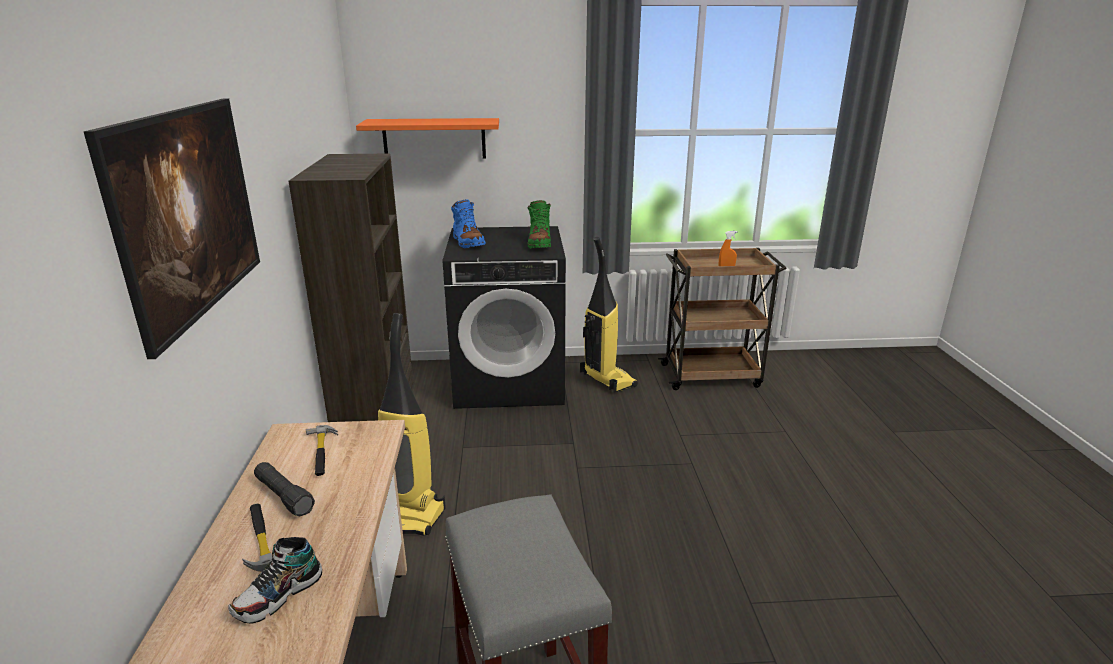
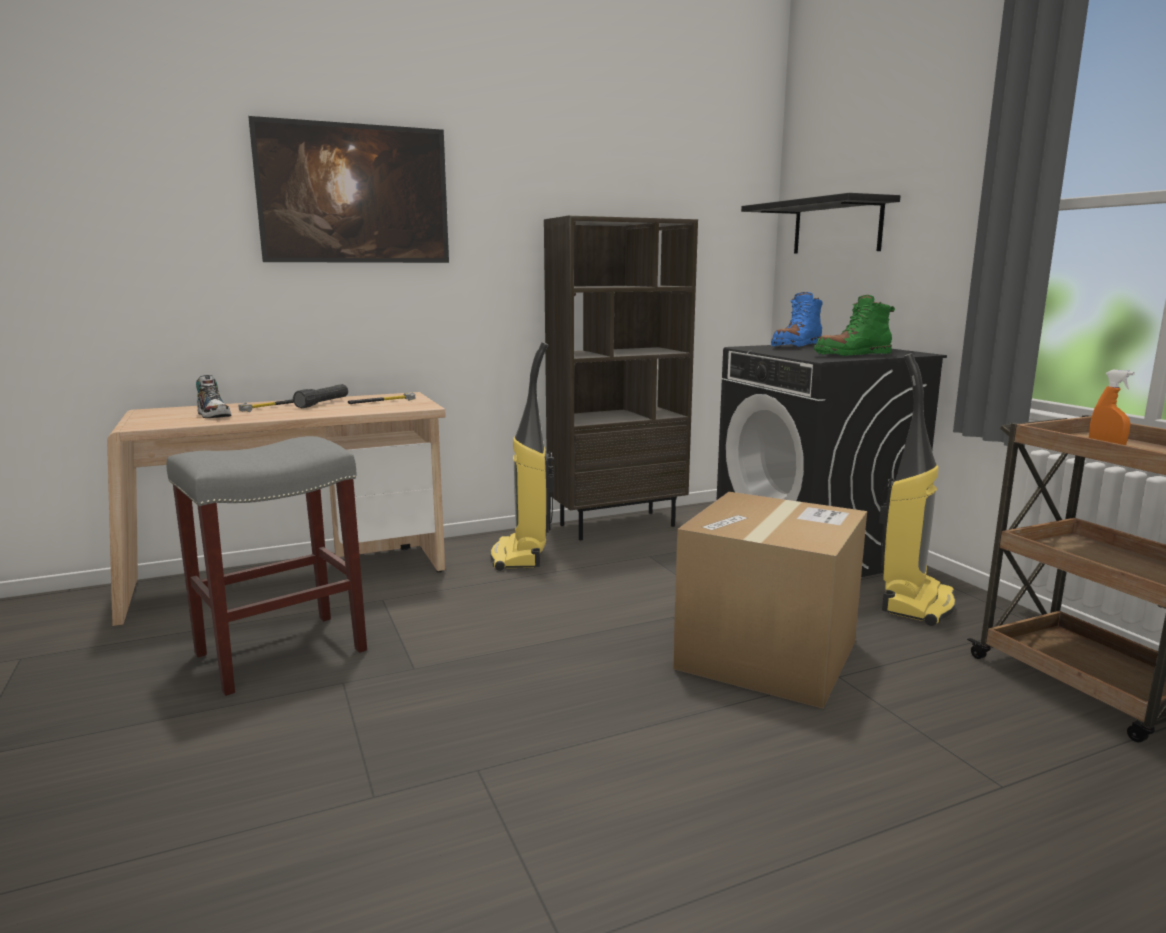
camera: 70 degrees right, 10 degrees down
(279, 596) = (214, 415): shoe -> shoe turned 150 degrees counterclockwise
(434, 138) = (836, 227): orange shelf -> black shelf
(647, 449) = (766, 655): none -> cardboard box

